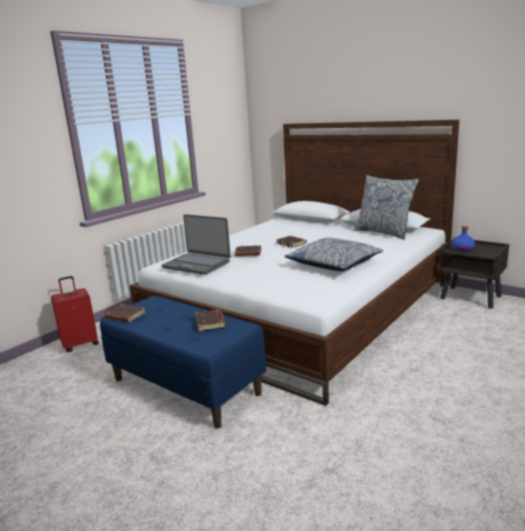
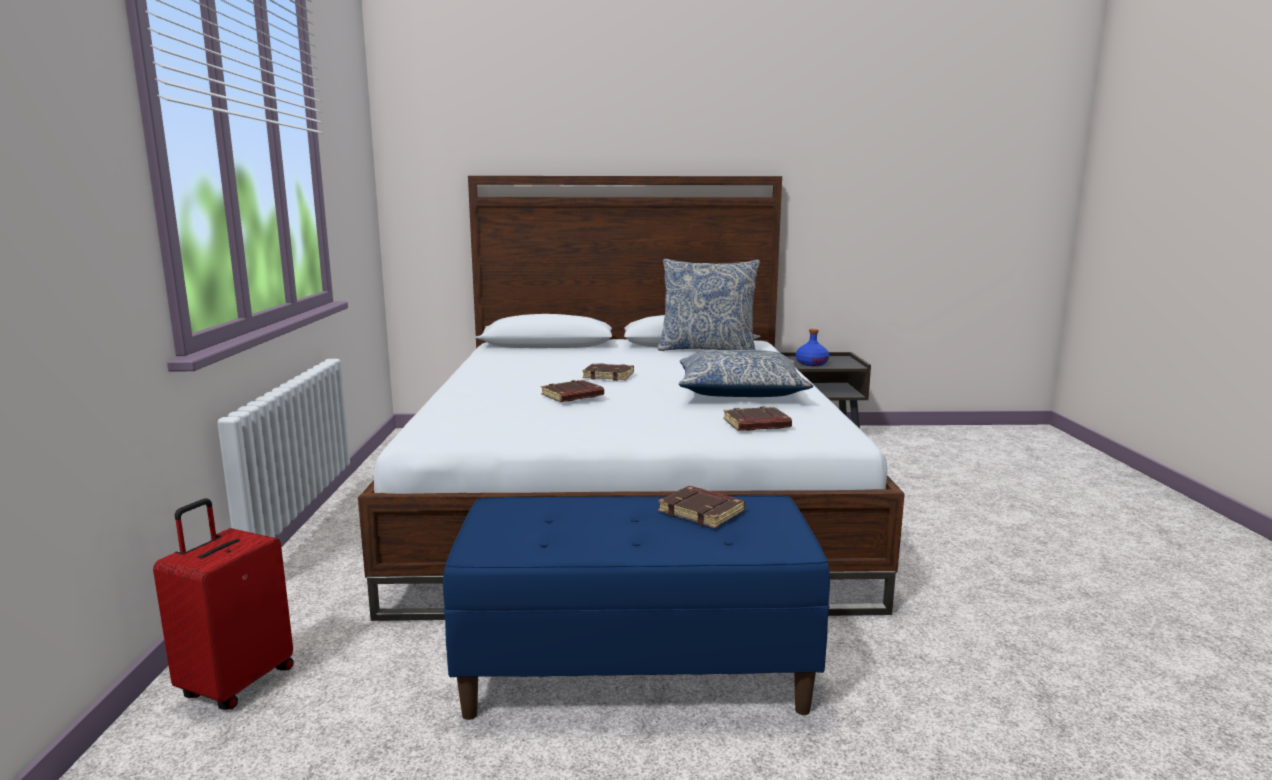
camera: 40 degrees left, 5 degrees down
(125, 316) = (501, 546): brown book -> brown book (756, 425)
(197, 264) = (515, 424): laptop -> none

